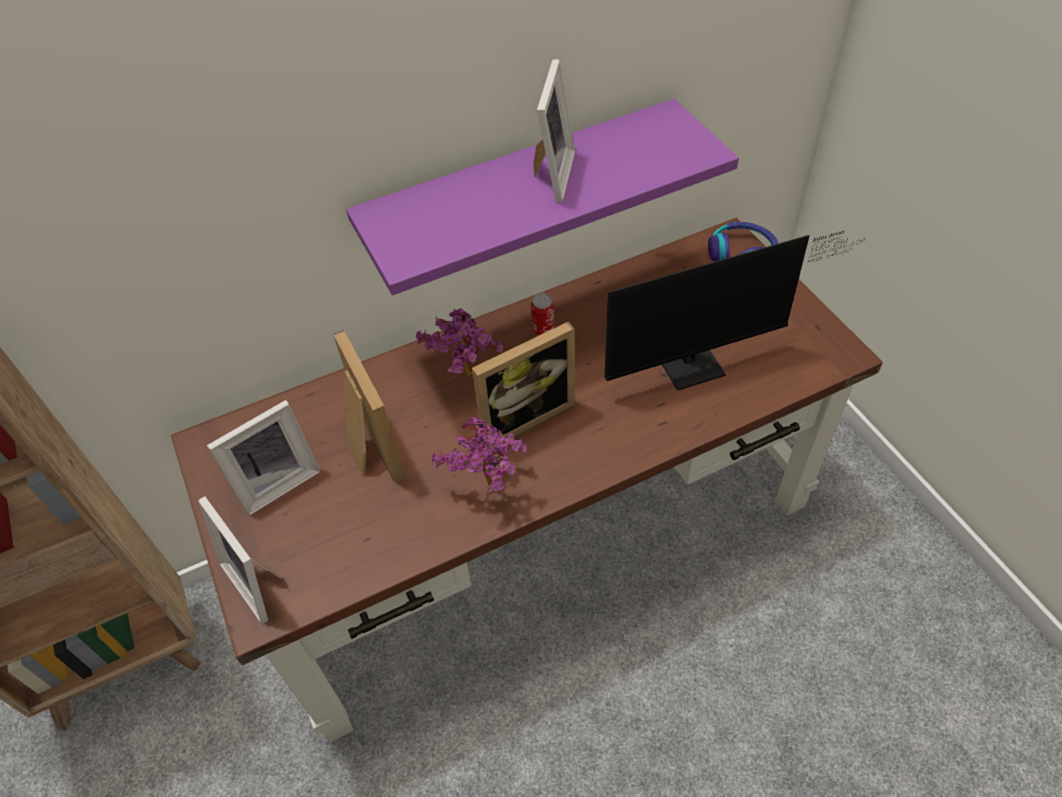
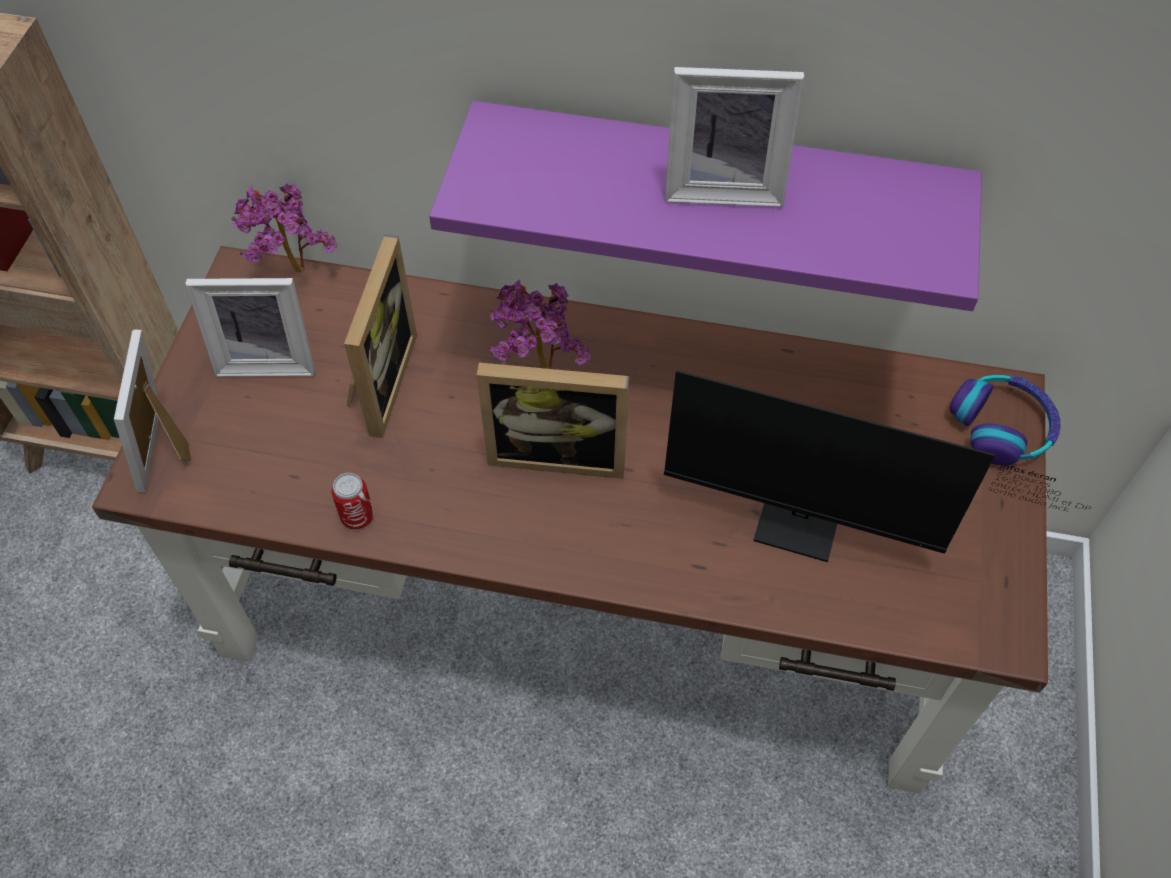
camera: 35 degrees right, 5 degrees up
(490, 489) = (451, 509): potted plant -> potted plant (292, 274)
(543, 329) = (672, 368): can -> can (357, 517)
(550, 175) = (723, 186): picture frame -> picture frame turned 45 degrees clockwise

